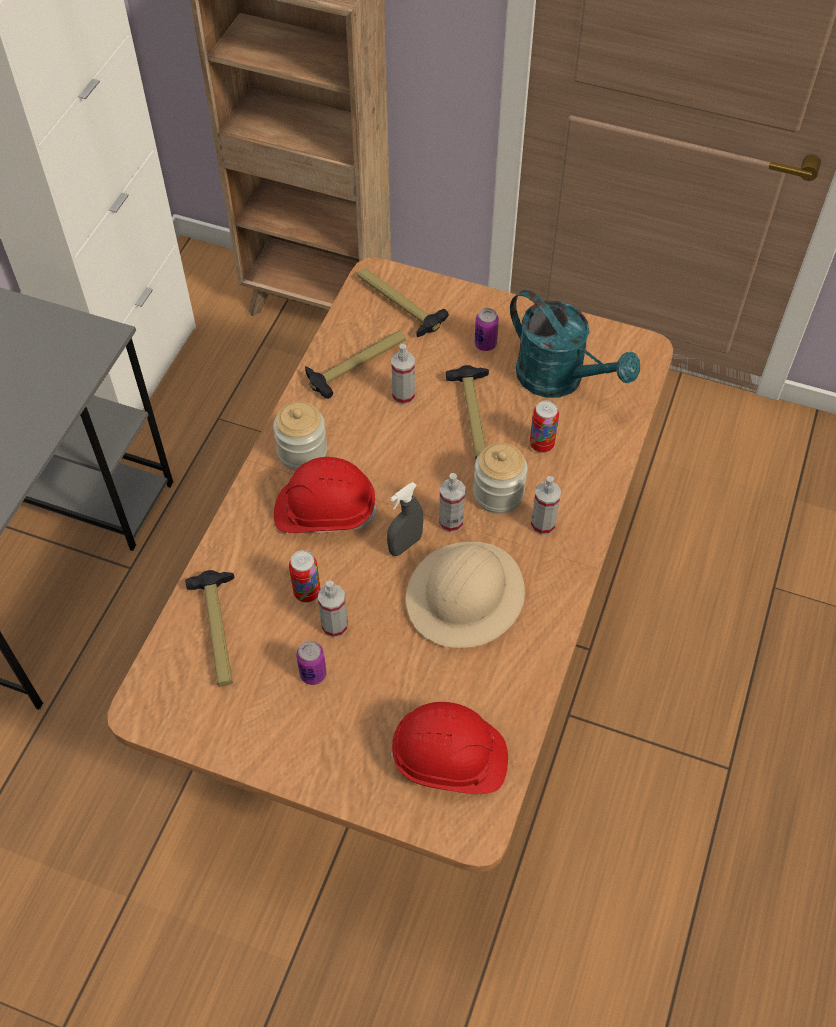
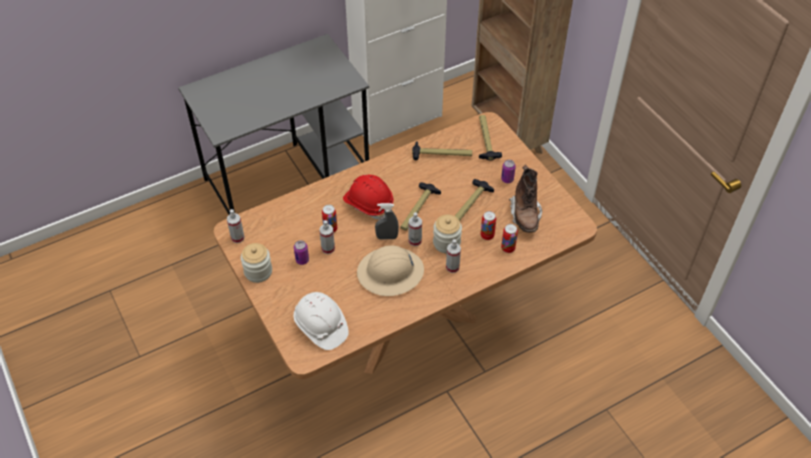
camera: 40 degrees right, 5 degrees down
(218, 631) = (284, 221): hammer -> hammer (418, 210)
(302, 452) = (383, 175): jar -> jar (258, 271)
(403, 395) = (448, 178): spray bottle -> spray bottle (237, 238)
(450, 759) = (321, 326): red hard hat -> white hard hat
(560, 380) = (525, 215): turquoise watering can -> brown boot
(587, 444) = (508, 248): none -> can

